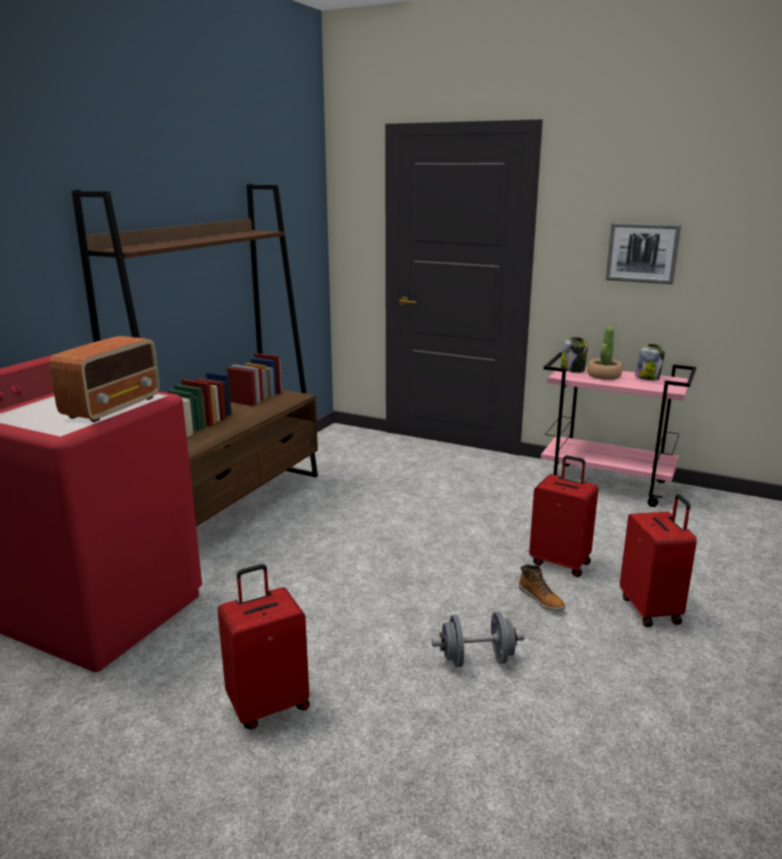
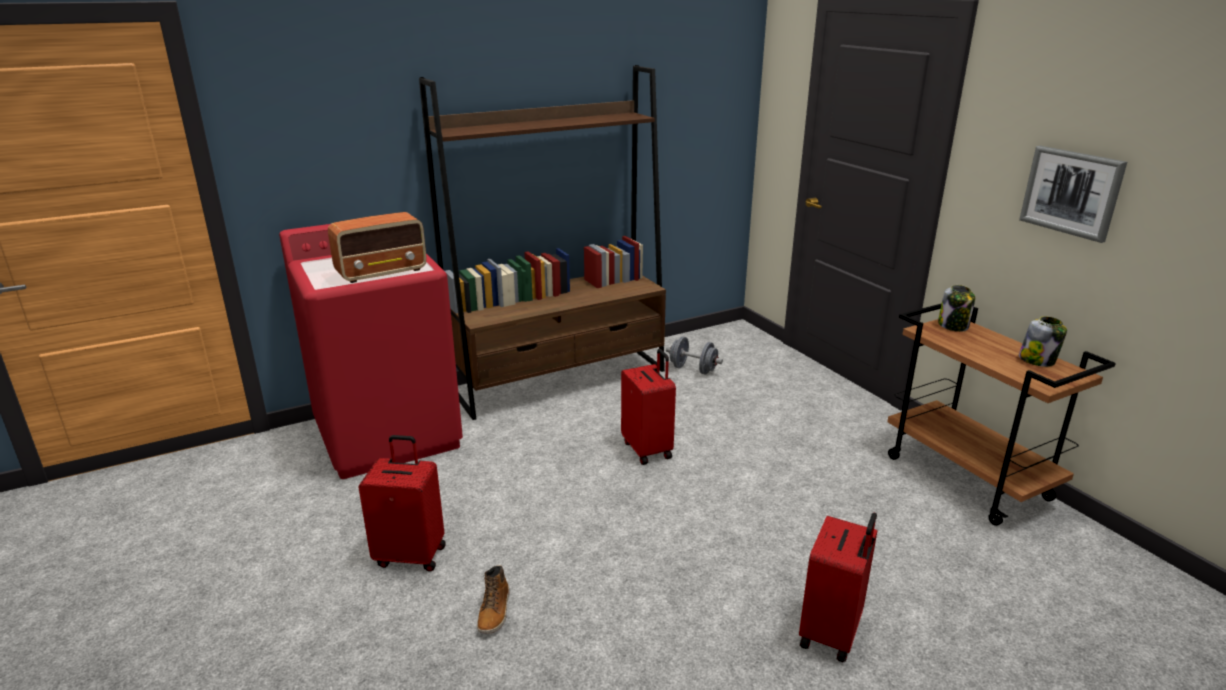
camera: 35 degrees right, 5 degrees up
(477, 659) = (599, 597): grey dumbbell -> grey dumbbell (693, 369)
(541, 599) = (728, 570): boot -> boot (494, 611)
(560, 562) = (796, 543): red suitcase -> red suitcase (648, 449)
(603, 376) = (980, 343): potted plant -> none
(607, 484) = (969, 478): pink cart -> brown cart

